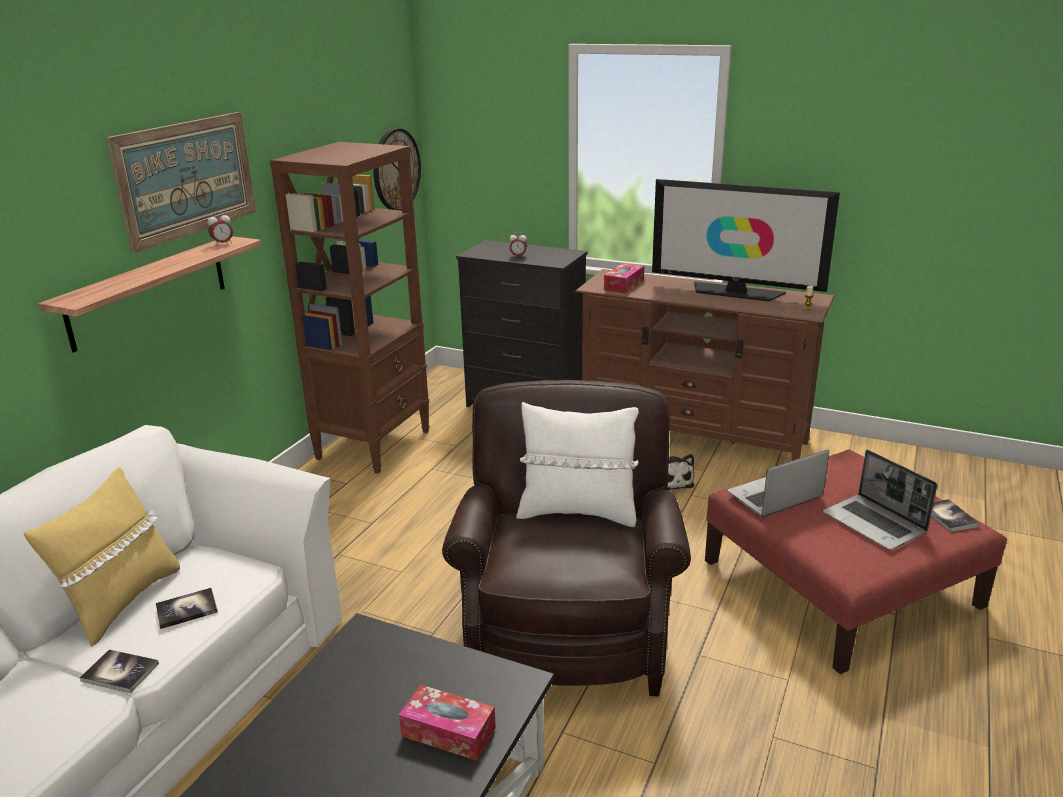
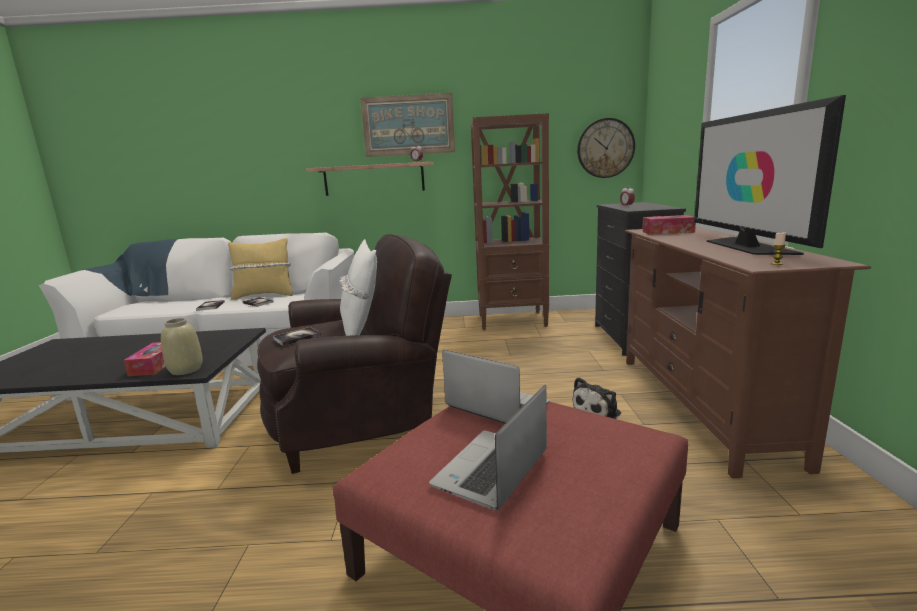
camera: 65 degrees right, 10 degrees down
(505, 693) = (186, 370): none -> beige vase
(948, 516) = (571, 532): book -> book (297, 337)

